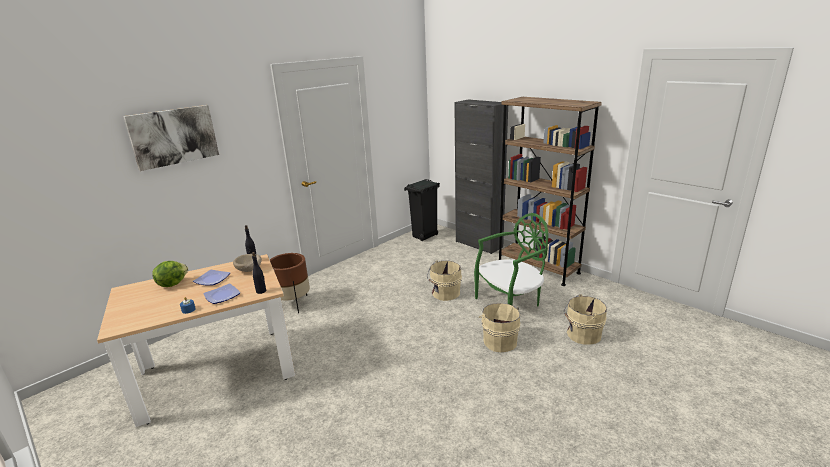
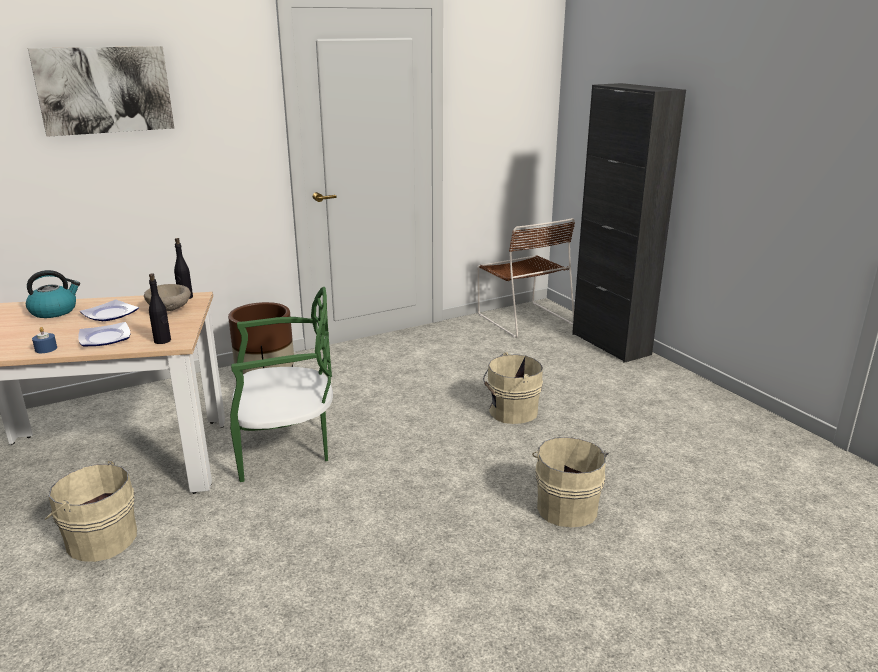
camera: 15 degrees right, 0 degrees up
(172, 284) = (54, 311): lettuce -> kettle
(424, 236) = (523, 318): black trash can -> brown chair
(510, 304) = (618, 450): green chair -> green chair (286, 448)
(538, 267) = (699, 398): brown bookcase -> none
(582, 334) = (728, 527): beige bucket -> beige bucket (100, 539)

